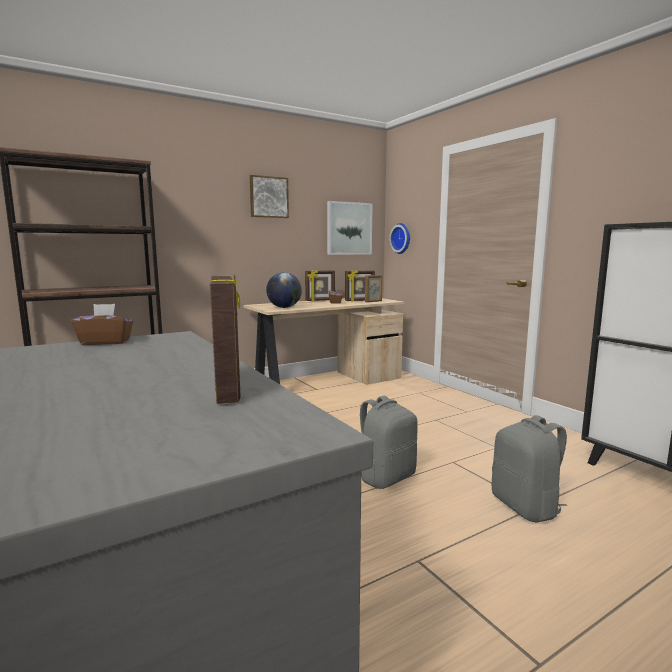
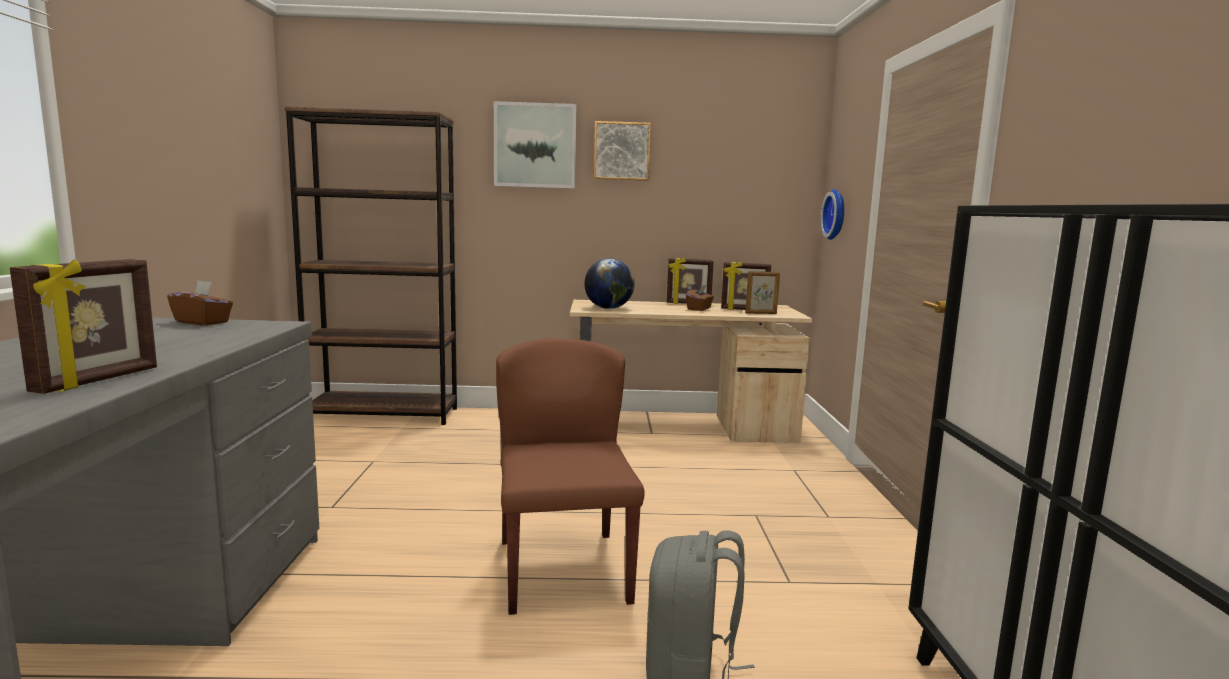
camera: 30 degrees right, 0 degrees up
(349, 228) = (754, 197): picture -> picture (535, 145)
(386, 477) = (563, 569): grey backpack -> brown chair

